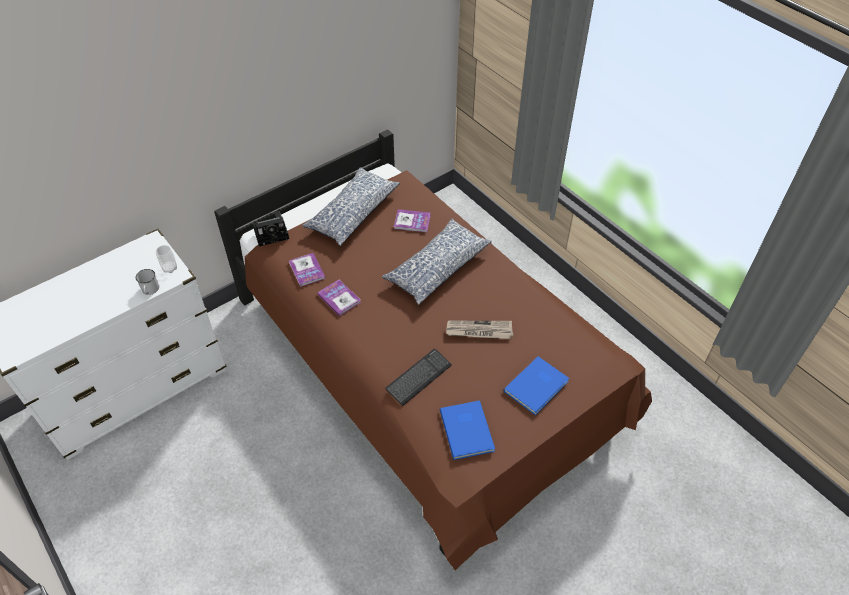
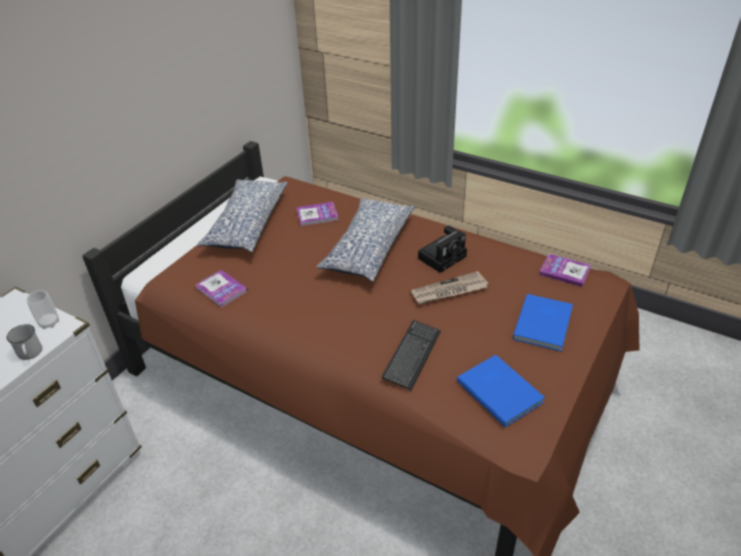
camera: 20 degrees left, 10 degrees down
(273, 233) = (162, 265): camera -> camera (443, 256)
(339, 298) = (274, 305): book -> book (564, 271)

